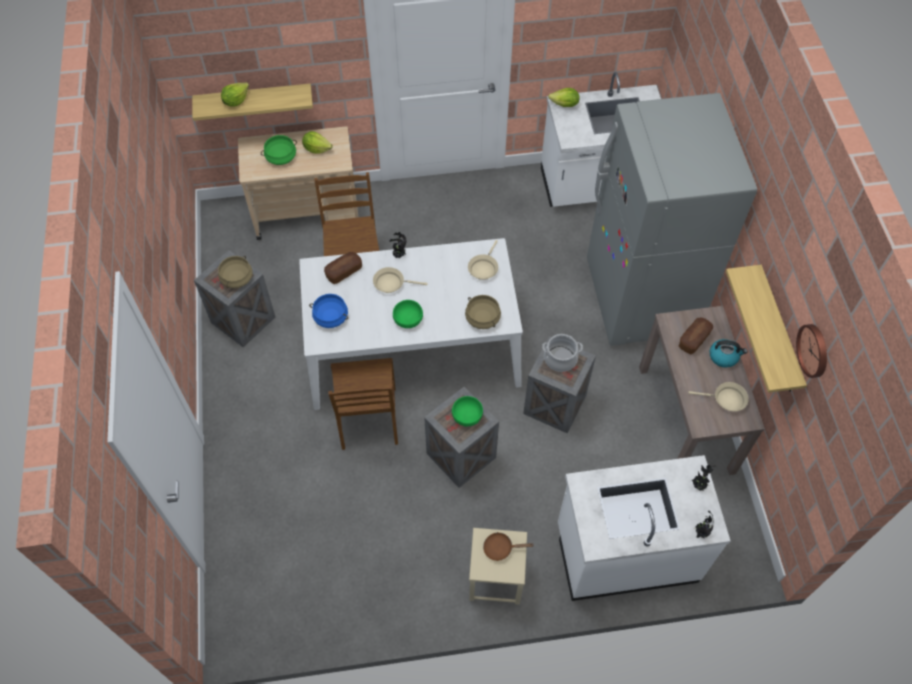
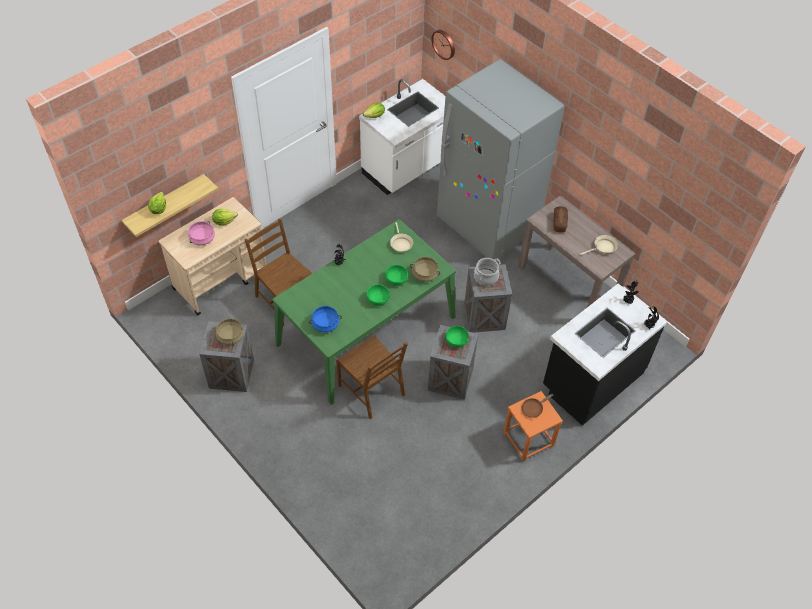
camera: 35 degrees left, 5 degrees down
(281, 157) = (202, 238): green cooking pot -> pink cooking pot
(344, 272) = (310, 291): bread -> none
(391, 283) = (348, 282): beige frying pan -> none
(412, 348) = (366, 330): white dining table -> green dining table
(445, 307) = (396, 279): none -> green bowl
(495, 578) = (528, 439): beige stool -> orange stool
(625, 552) = (591, 379): white counter -> black counter
(724, 356) = (583, 224): kettle -> none
(778, 332) = (619, 186): shelf -> none
(814, 350) = (658, 180): wall clock -> wall clock (444, 44)

